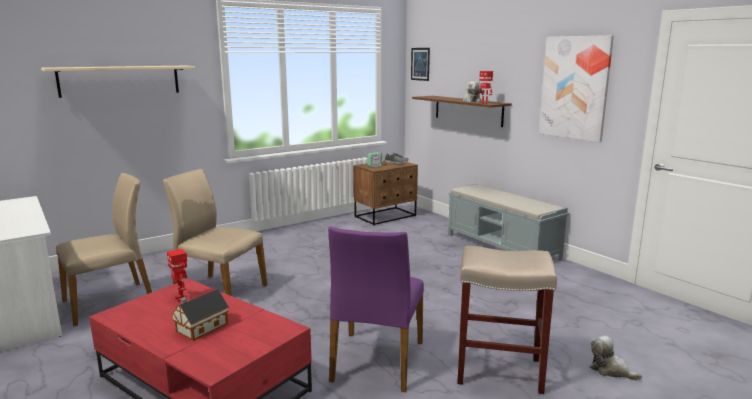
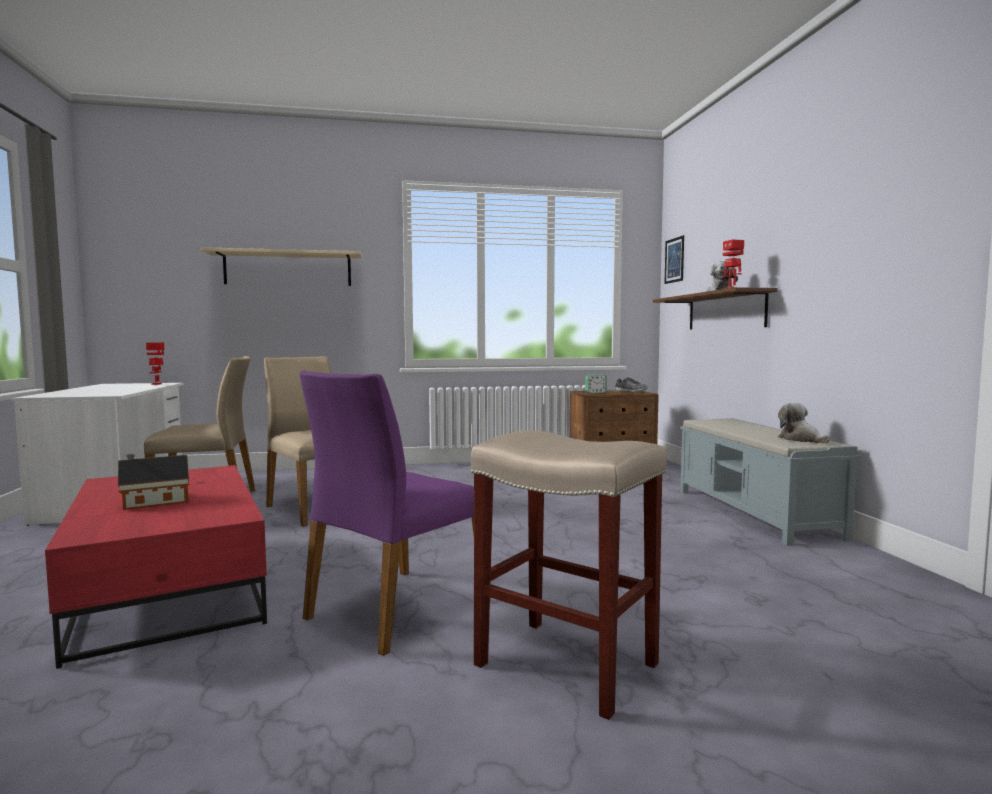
camera: 25 degrees right, 10 degrees down
(181, 298) = (191, 478): toy robot -> toy robot (157, 384)
(574, 88) = (864, 241): picture -> none
(610, 370) = (796, 717): plush toy -> plush toy (801, 439)

